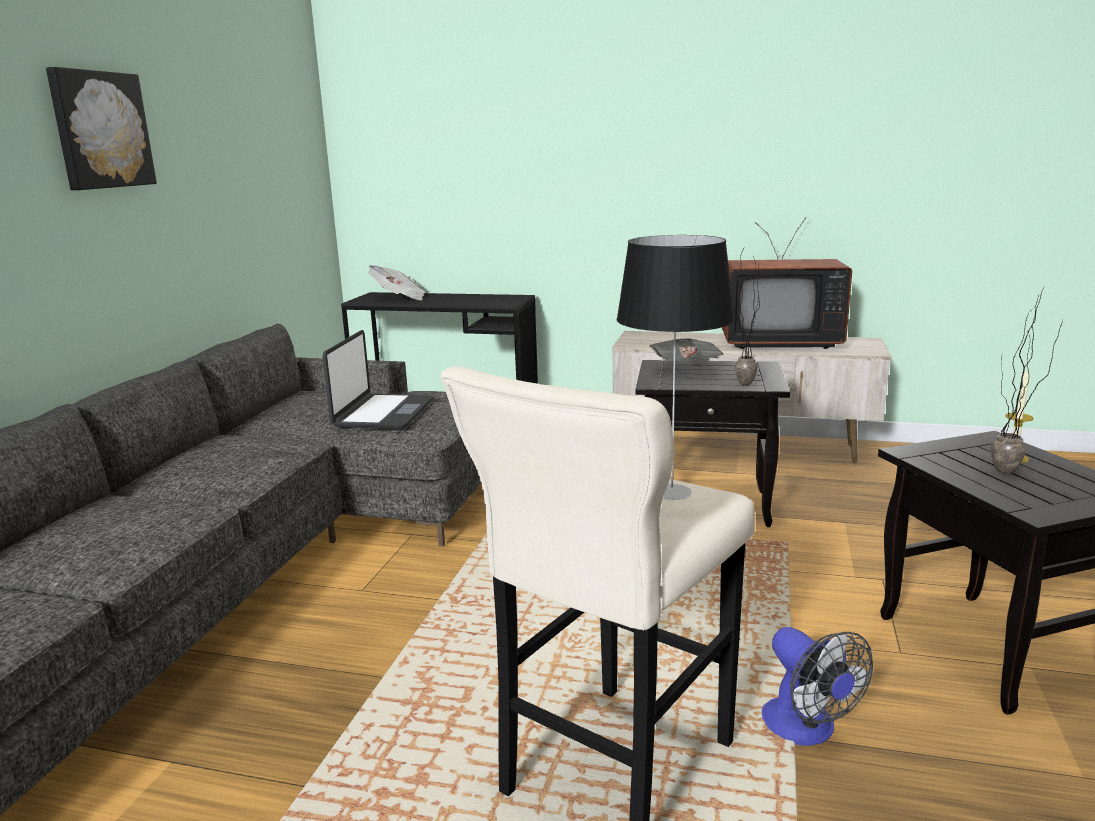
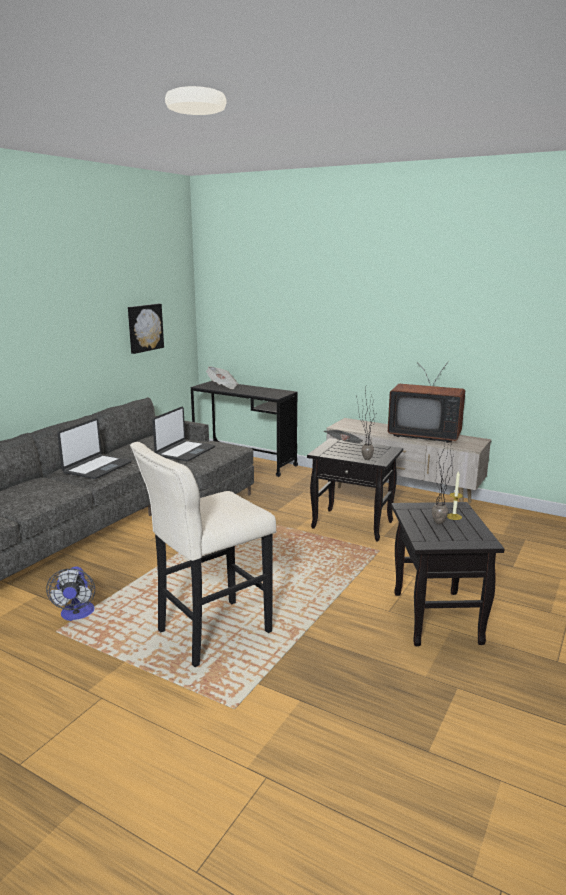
camera: 15 degrees right, 0 degrees up
(100, 130) = (60, 302): picture -> picture (144, 328)
(227, 461) = (97, 468): none -> laptop
(670, 492) = (238, 507): table lamp -> none
(806, 729) = (311, 633): fan -> fan (77, 615)

